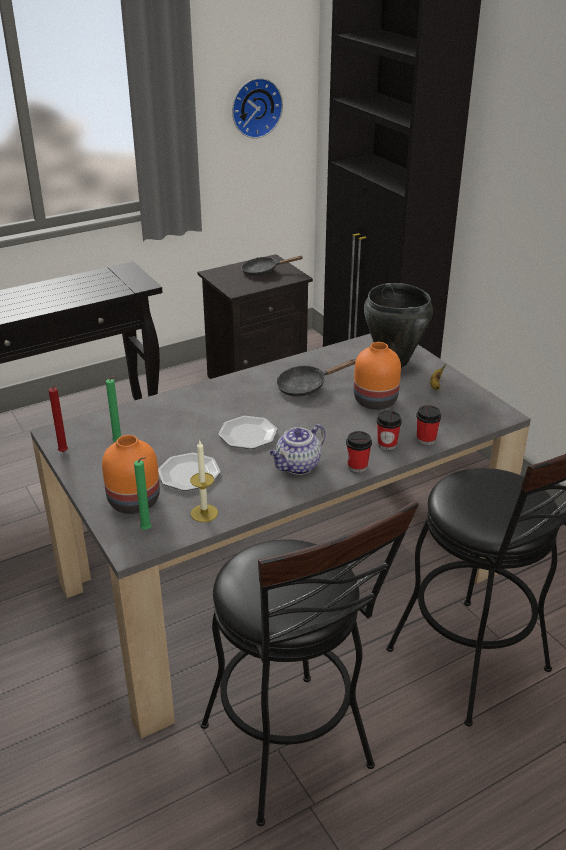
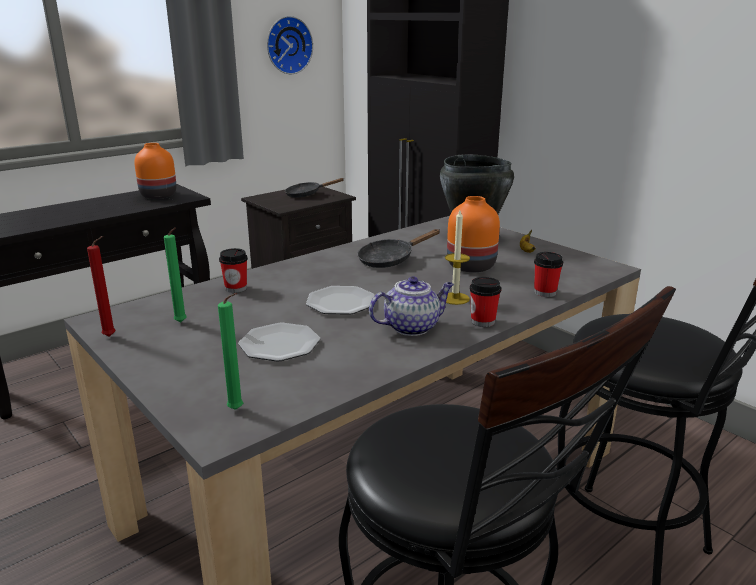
camera: 10 degrees left, 10 degrees down
(133, 502) = (212, 380): orange vase -> orange vase (158, 196)
(204, 513) = (311, 383): candle -> candle (455, 298)
(297, 466) = (412, 327): teapot -> teapot turned 150 degrees counterclockwise
(387, 445) = (505, 300): cup -> cup (236, 288)

